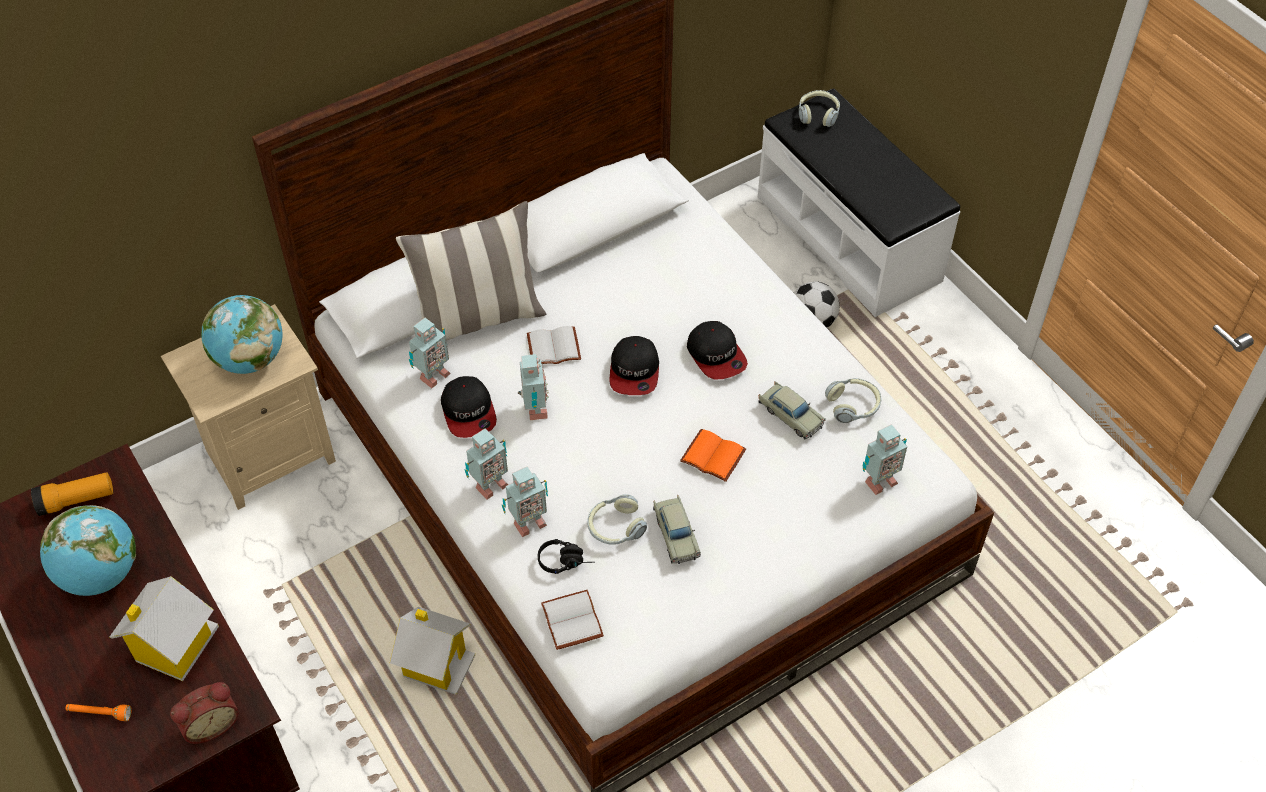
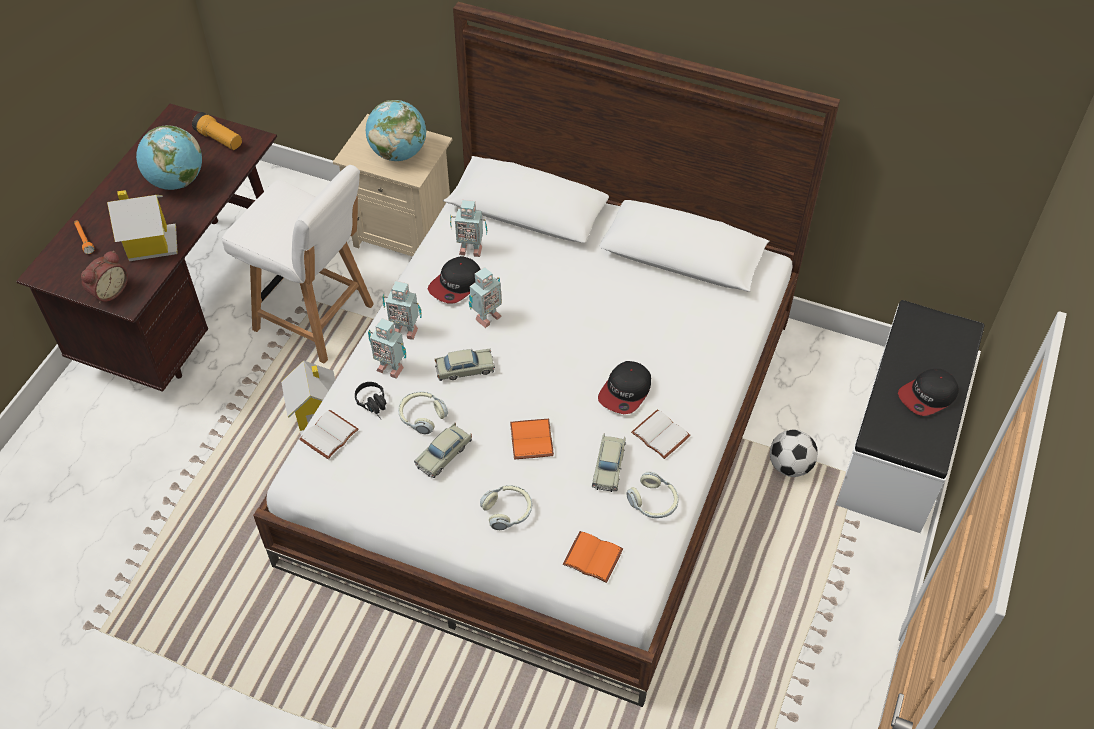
camera: 55 degrees right, 0 degrees up
(210, 723) = (108, 291): alarm clock -> alarm clock turned 75 degrees counterclockwise
(305, 597) = (316, 318): none -> white chair
(478, 317) = (539, 243): pillow -> none
(554, 346) = (551, 296): white book -> white book (662, 434)
(584, 462) = (465, 369): none -> beige toy car
(634, 371) = (568, 352): cap -> cap (927, 396)
(818, 114) = (943, 328): headphones -> headphones (508, 511)
(878, 481) = (594, 556): toy robot -> orange book

